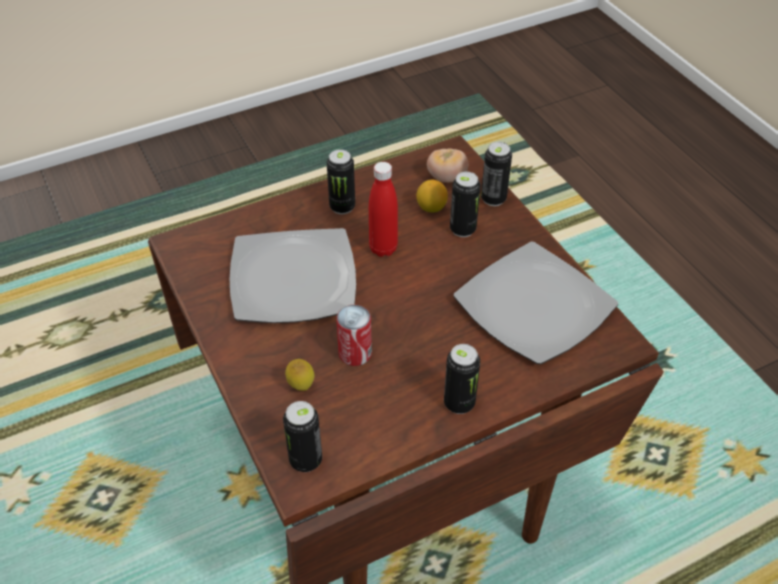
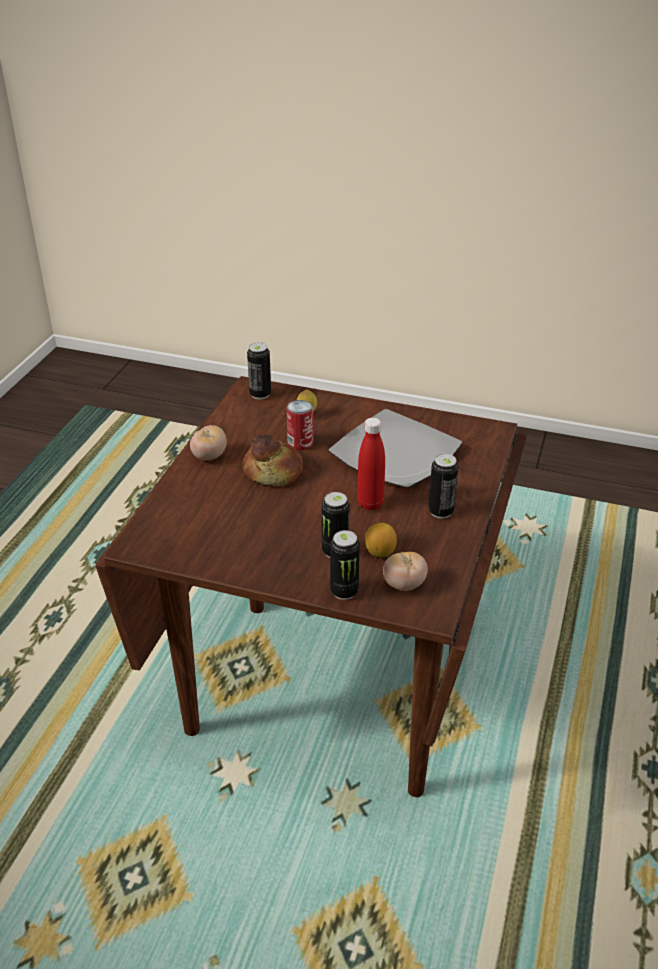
camera: 135 degrees right, 10 degrees down
(420, 338) = (273, 471): none -> bread
(459, 403) = (209, 456): can -> tomato
(532, 306) = (222, 531): plate -> none

